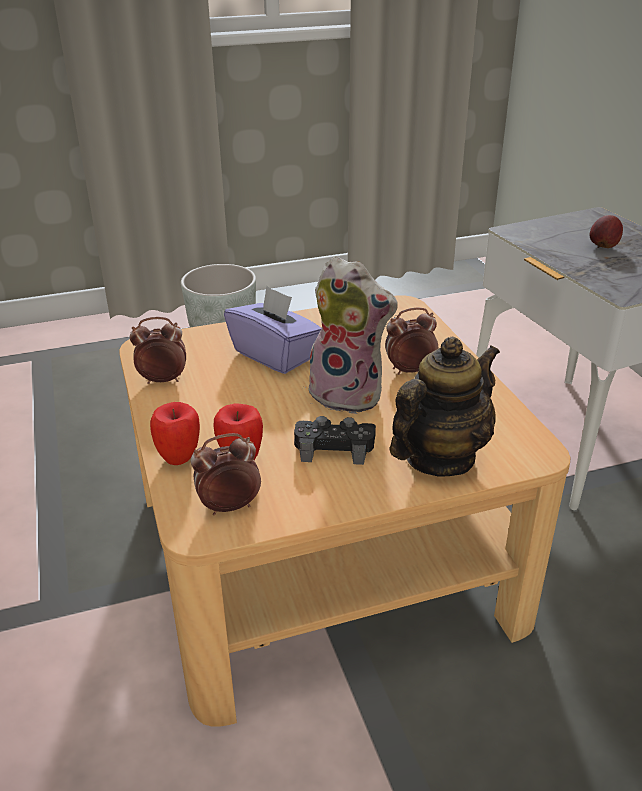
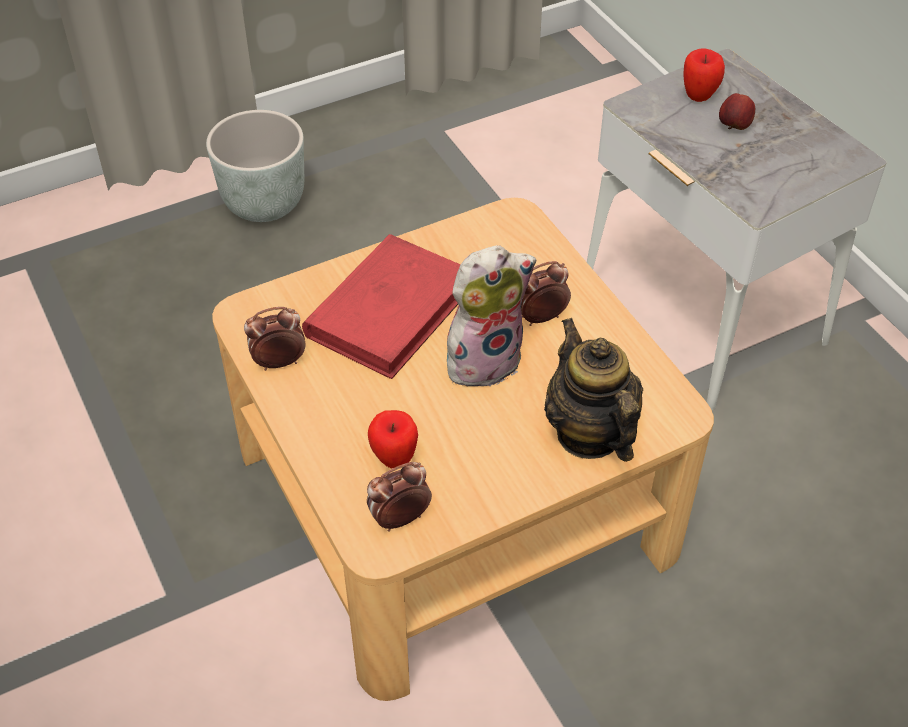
camera: 10 degrees left, 15 degrees up
(179, 458) = (332, 466): apple -> apple (699, 96)
(275, 355) = (390, 310): purple tissue box -> red book
(334, 447) = (484, 433): black game controller -> none
(349, 394) = (484, 359): plush toy -> plush toy turned 45 degrees counterclockwise
(439, 458) = (589, 433): teapot -> teapot turned 60 degrees counterclockwise

